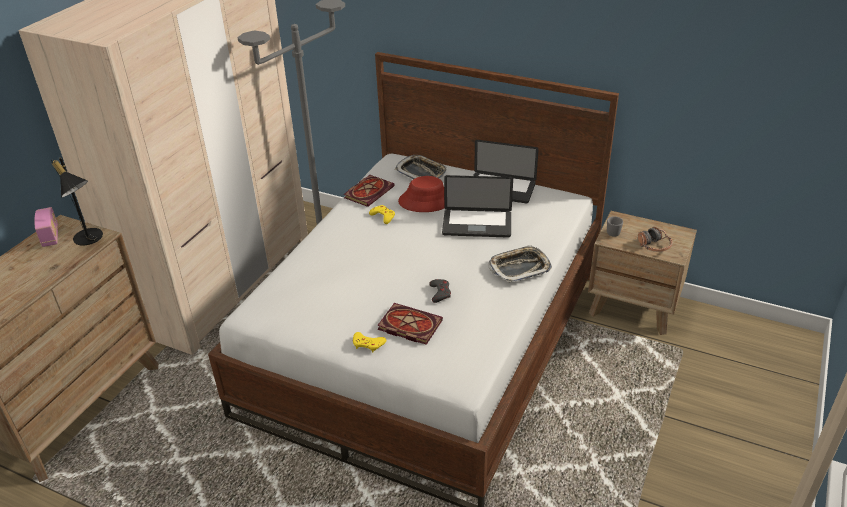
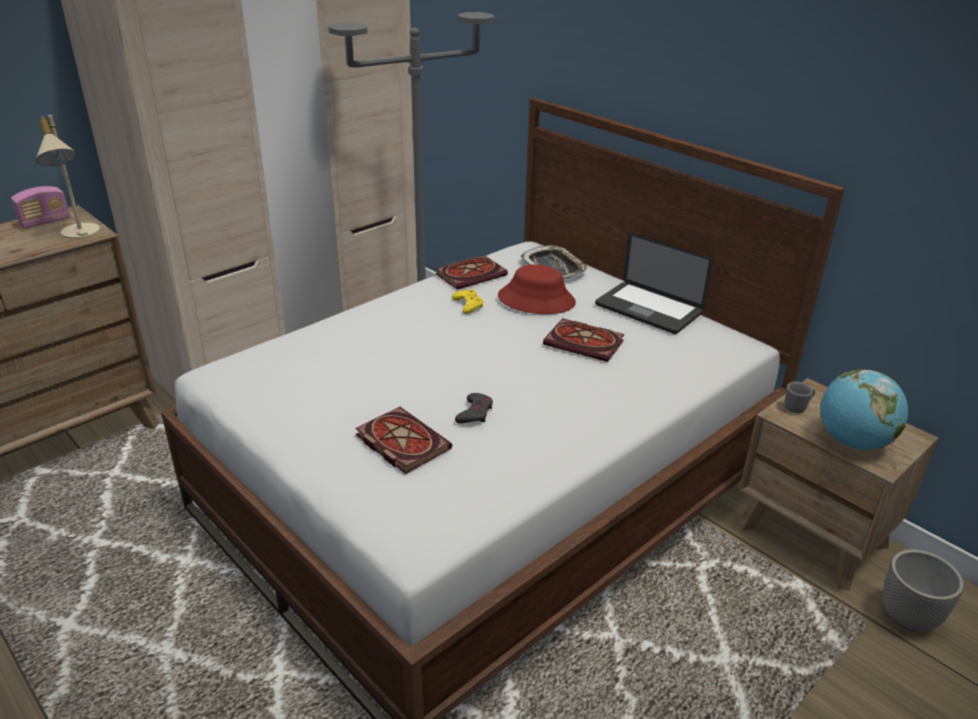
camera: 20 degrees right, 5 degrees down
(51, 236) = (45, 222): radio -> radio turned 45 degrees clockwise
(90, 239) = (79, 234): black table lamp -> beige table lamp
(368, 344) = (329, 450): yellow game controller -> none
(477, 224) = (586, 343): laptop -> book
(519, 267) = (611, 411): tray -> none
(654, 246) = (853, 442): headphones -> globe
(702, 339) = (908, 618): none -> planter

